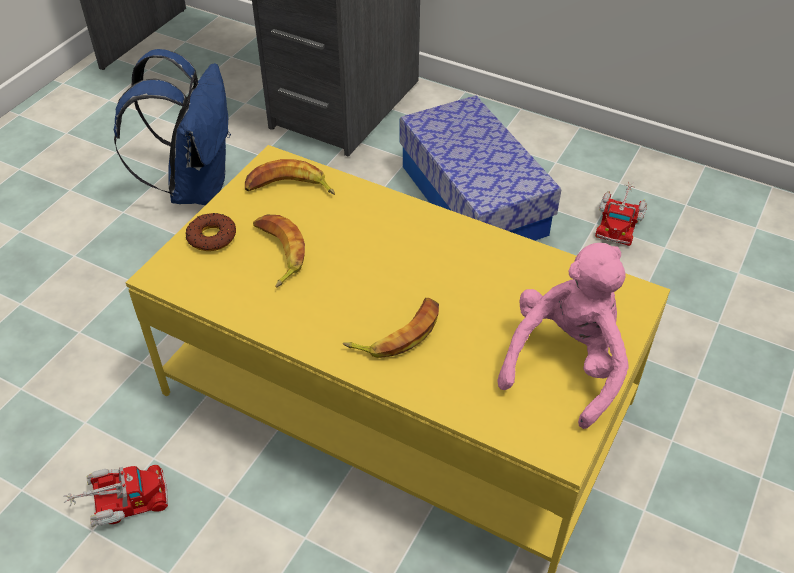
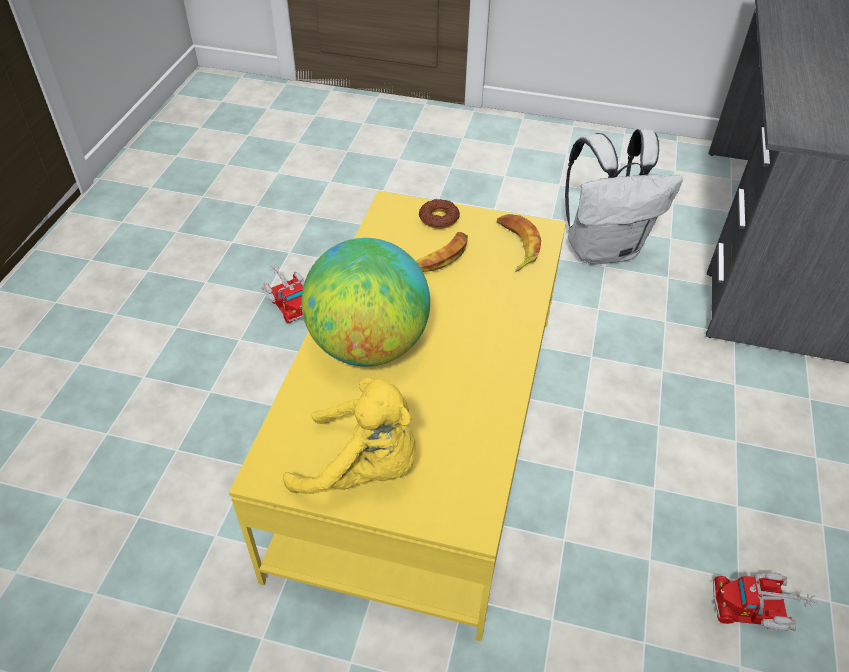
camera: 75 degrees right, 0 degrees up
(196, 186) = (604, 249): blue backpack -> white backpack
(398, 333) = (369, 345): banana -> globe
(473, 200) = (706, 451): storage box -> none
(565, 363) = (364, 468): pink plush toy -> yellow plush toy

